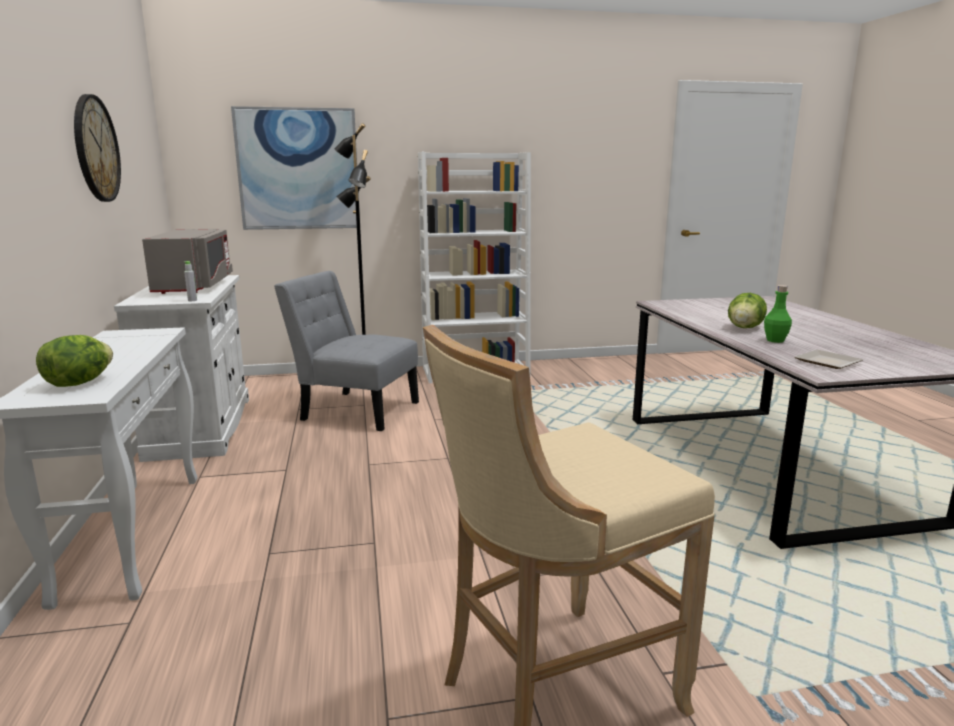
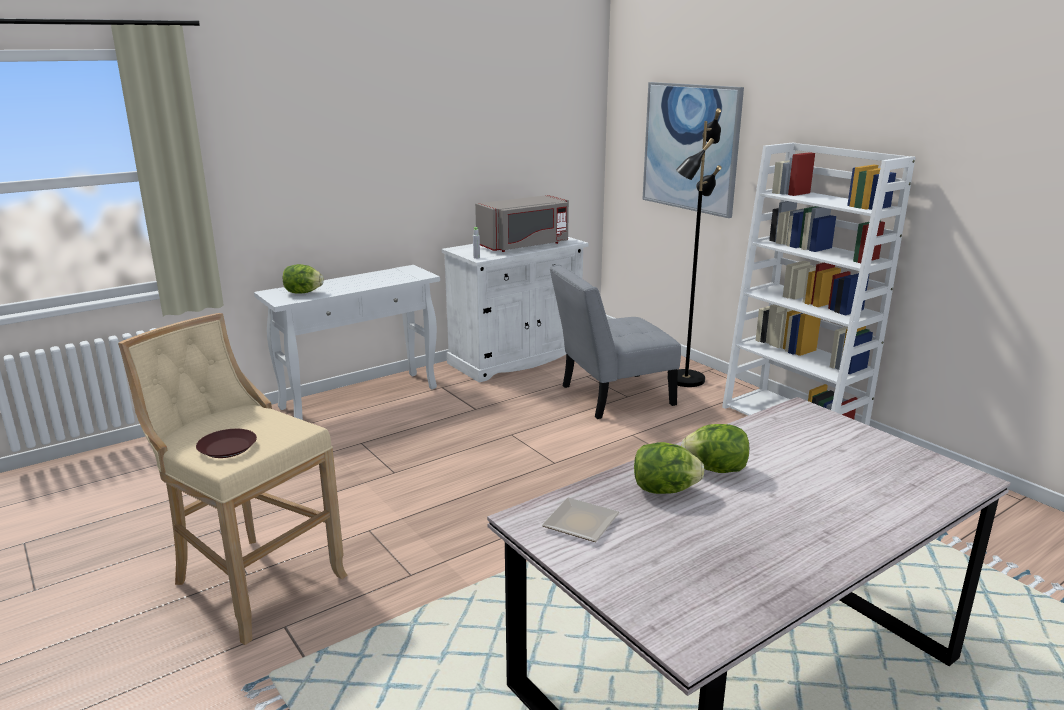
camera: 65 degrees right, 5 degrees up
(96, 149) = (463, 133): wall clock -> none
(355, 410) = (611, 397): grey chair -> grey chair turned 105 degrees counterclockwise
(620, 473) = (227, 448): none -> brown plate
(775, 340) = (664, 490): green bottle -> lettuce

